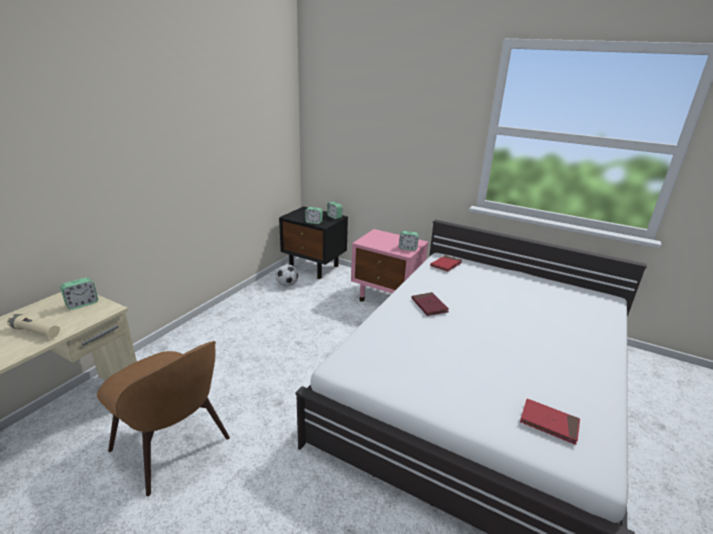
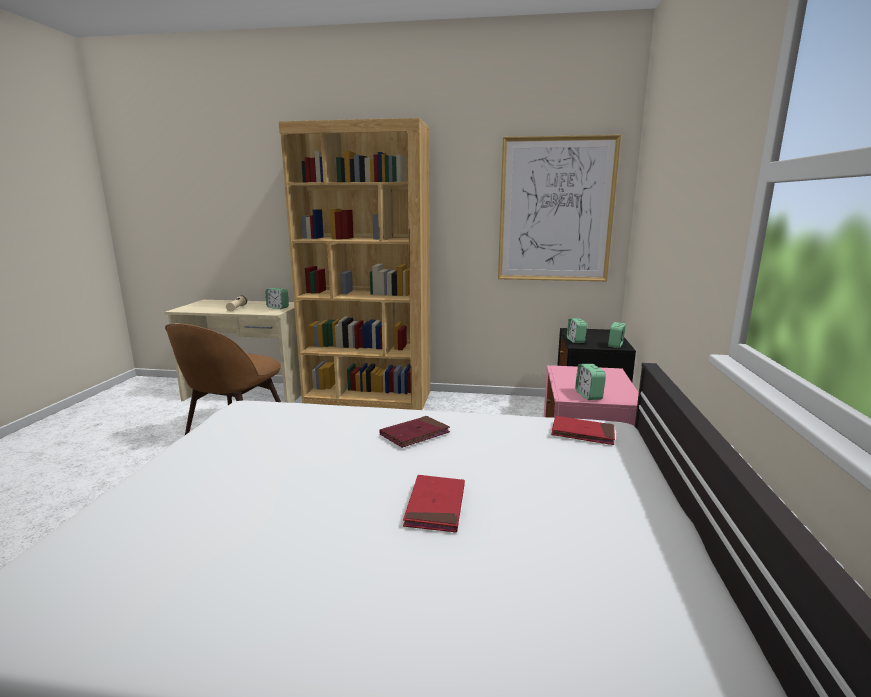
camera: 70 degrees right, 10 degrees down
(183, 344) = (368, 397): none -> brown bookcase
(266, 130) = (555, 210): none -> picture
(287, 285) = (523, 411): football -> none
(549, 423) = (102, 559): red book -> red book (435, 506)

